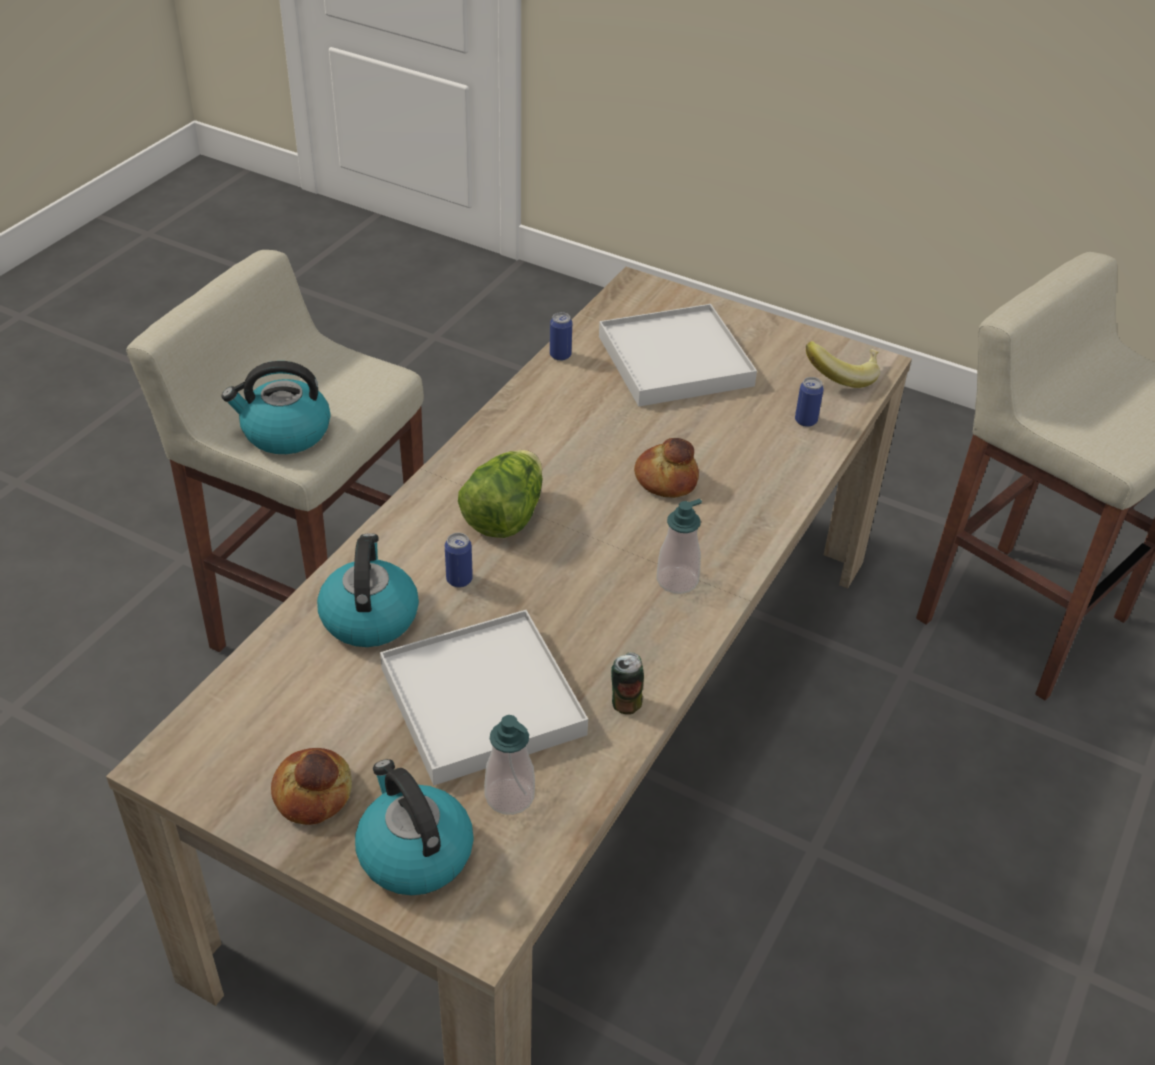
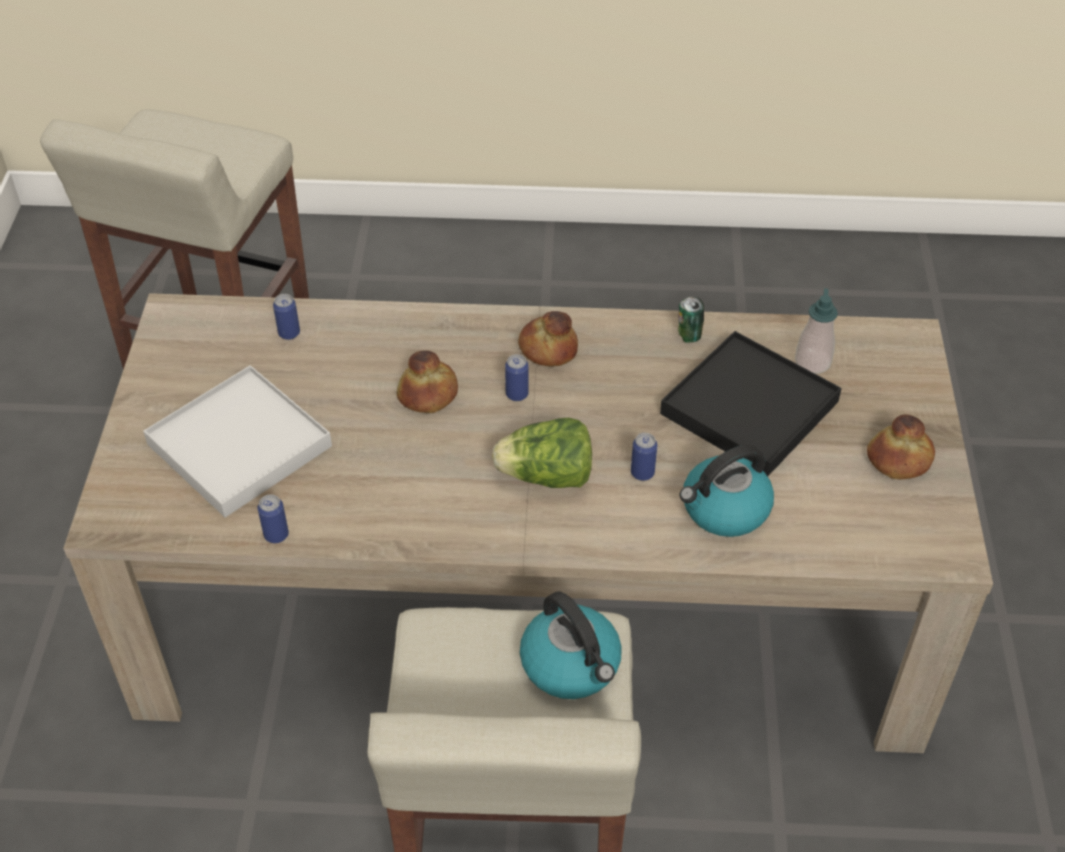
camera: 115 degrees left, 5 degrees up
(413, 852) = (893, 389): kettle -> none
(481, 701) = (749, 408): white tray -> black tray
(625, 535) = (517, 394): none -> can
(677, 580) = (547, 349): soap dispenser -> bread
(841, 375) = (203, 328): banana -> none

